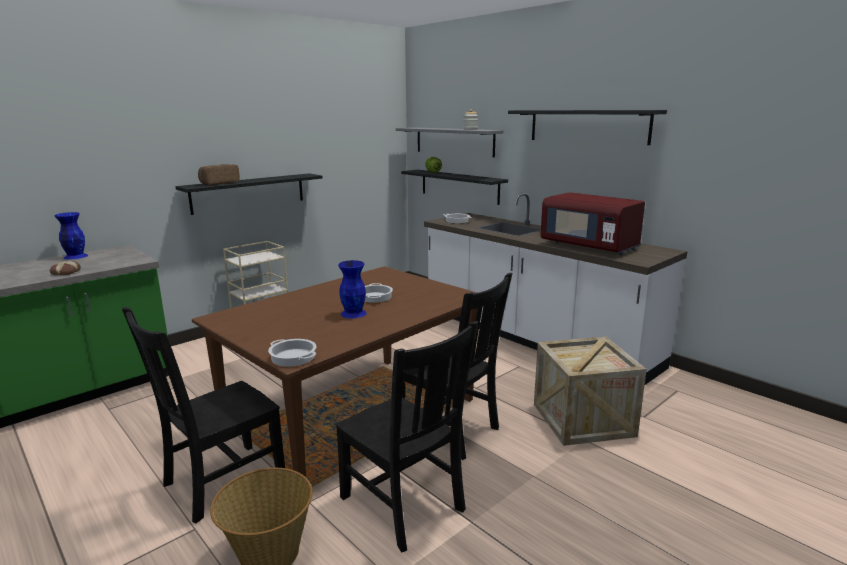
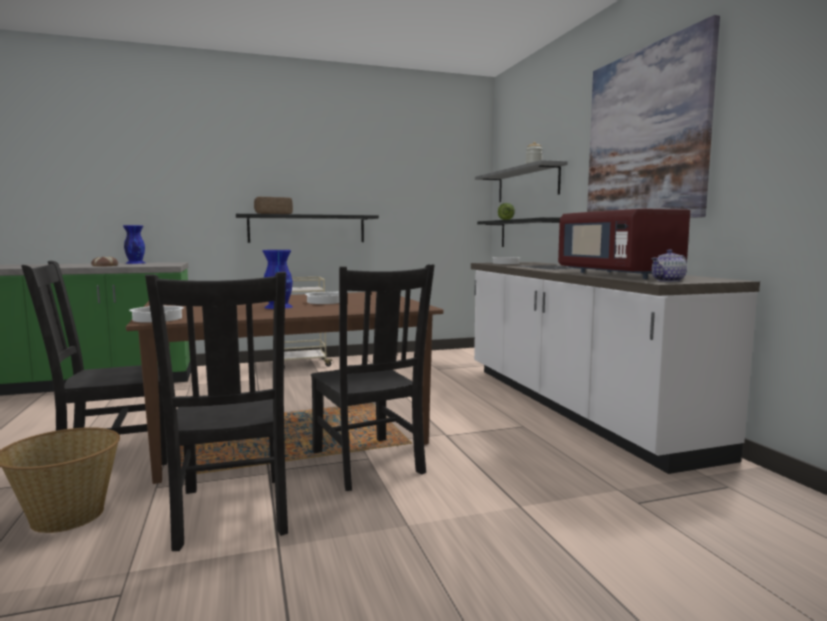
camera: 25 degrees right, 10 degrees down
(582, 420) = (543, 487): crate -> none
(587, 126) = (645, 135): black shelf -> picture
(640, 258) = (668, 281): none -> teapot

